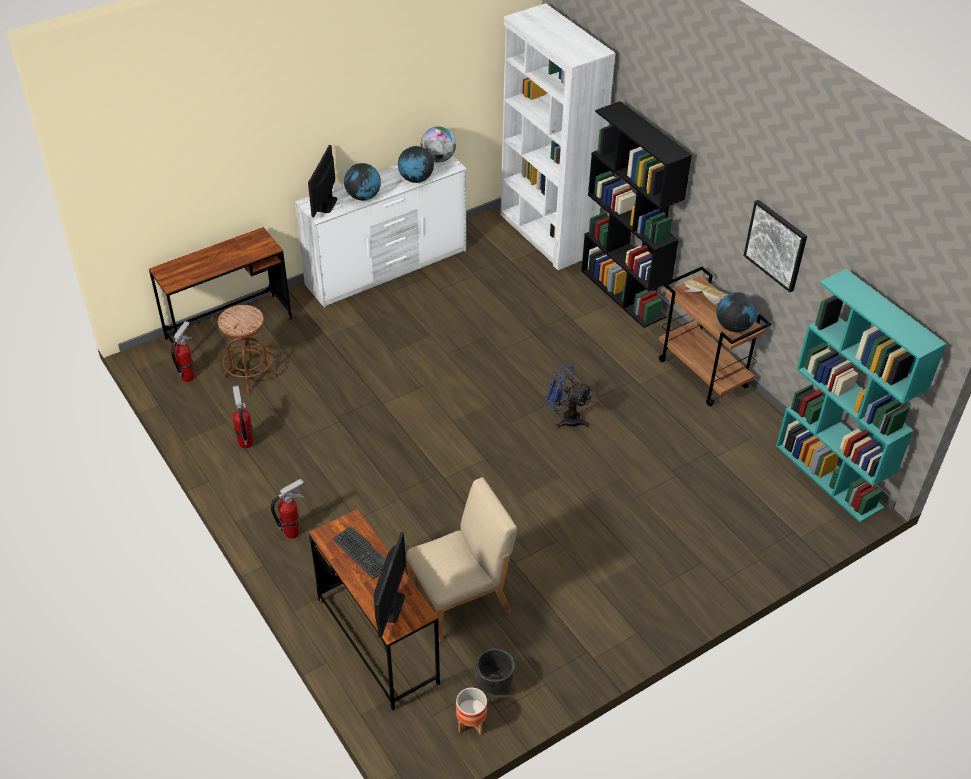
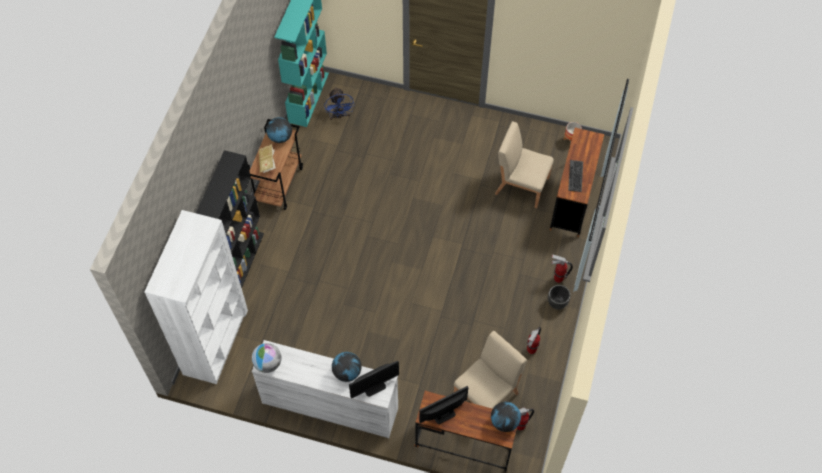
camera: 130 degrees left, 15 degrees up
(250, 375) = (487, 395): brown stool -> beige chair
(390, 606) = (588, 146): monitor -> monitor (443, 414)
(416, 179) = (302, 358): globe -> globe (504, 422)
(494, 683) = (546, 145): black planter -> black planter (556, 303)
(565, 418) = (370, 222): blue fan -> blue fan (339, 116)
(776, 245) = (253, 95): picture -> none

